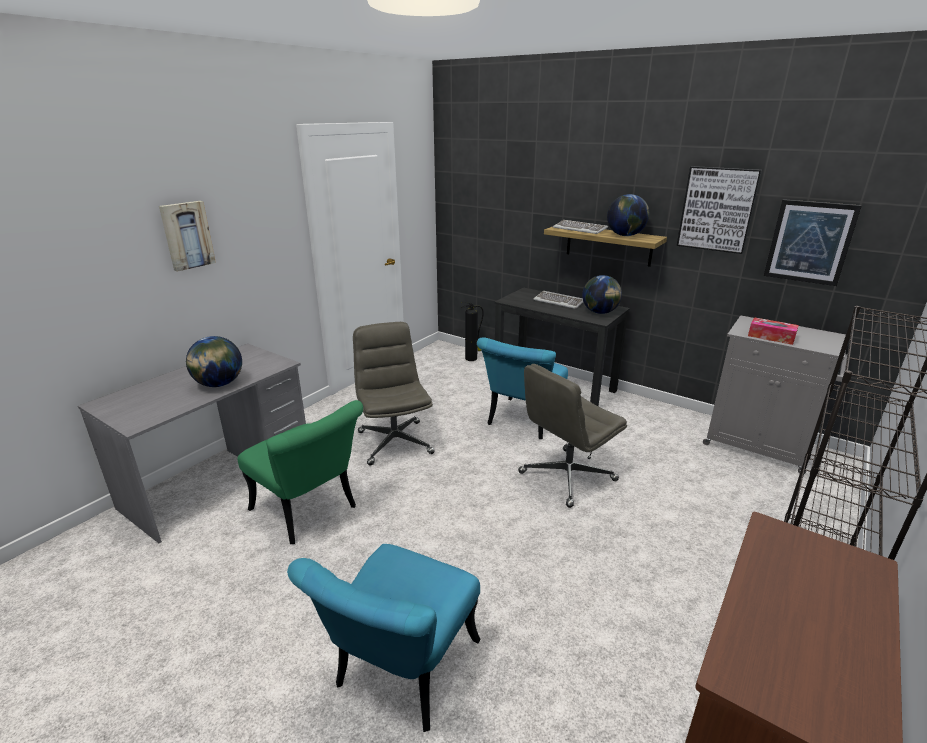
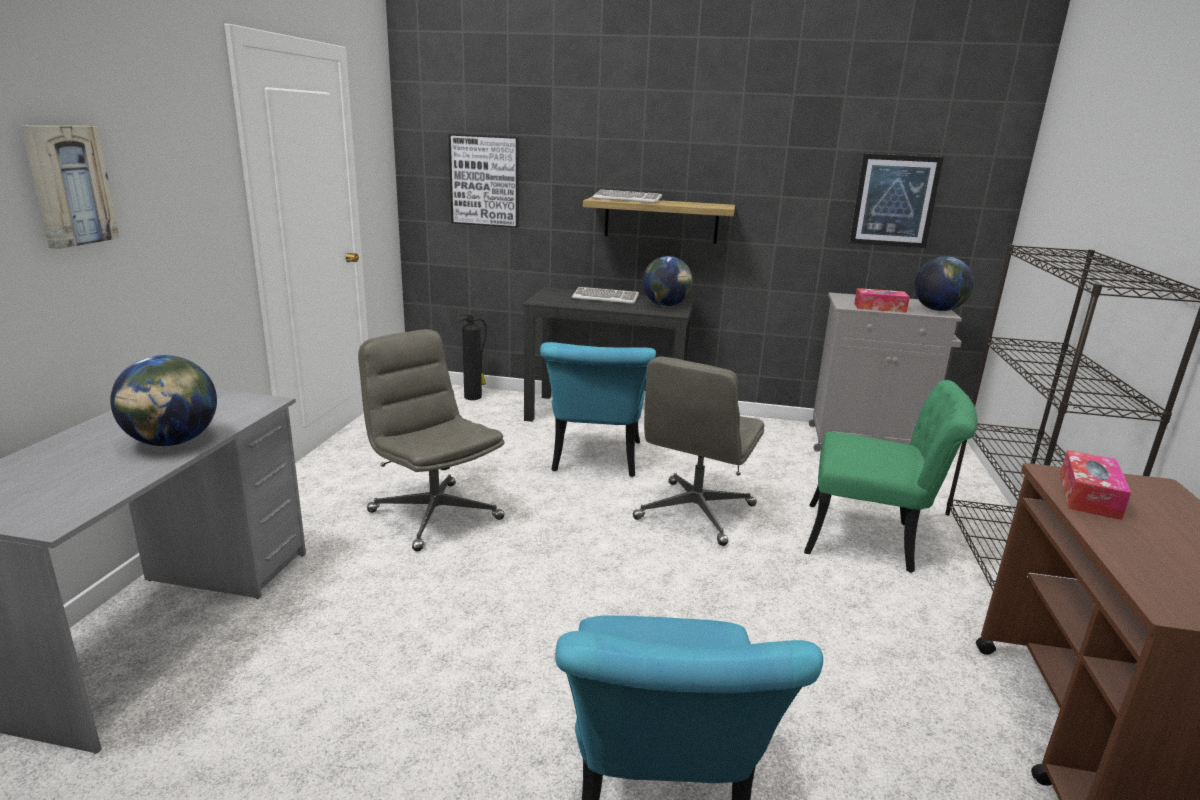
camera: 25 degrees left, 5 degrees down
(310, 512) = (364, 635): green chair -> green chair (873, 540)
(625, 235) = (689, 204): globe -> globe (938, 310)
(717, 209) = (792, 168): picture -> picture (485, 181)
(780, 556) = (1089, 495): none -> tissue box

